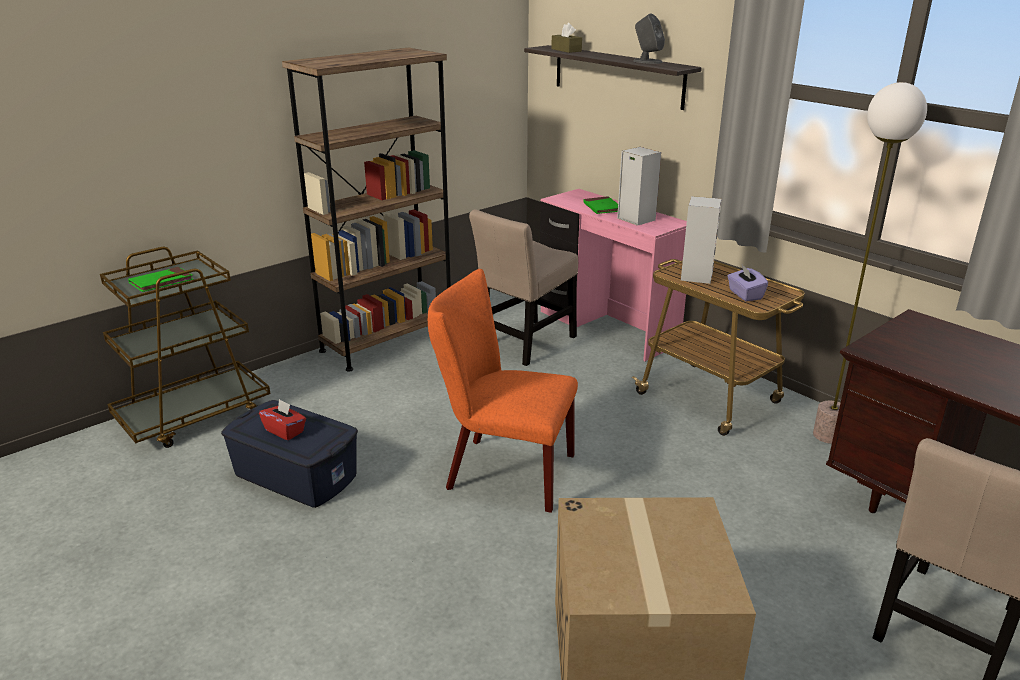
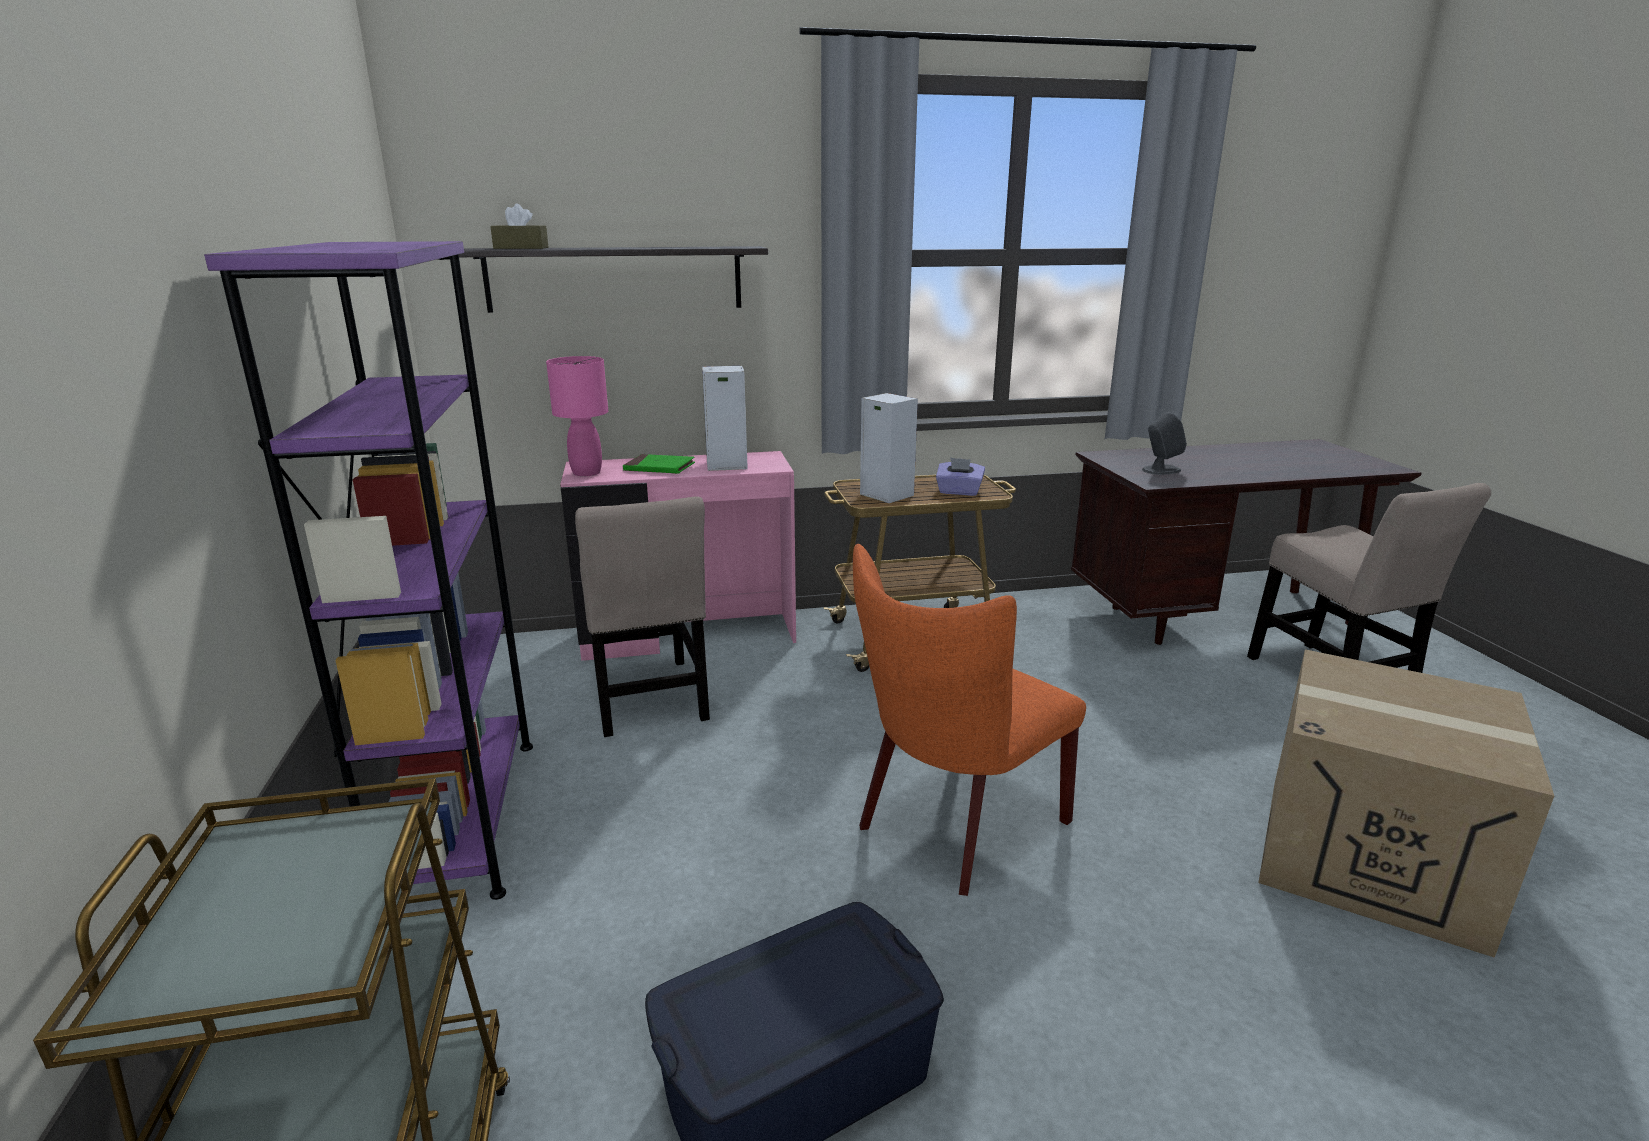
camera: 60 degrees left, 5 degrees down
(161, 282) = (279, 917): green book -> none
(285, 431) = (794, 1002): red tissue box -> none
(388, 341) = (462, 818): brown bookcase -> purple bookcase
(566, 197) = (586, 473): none -> pink table lamp
(647, 61) = (686, 247): grey speaker -> grey speaker (1160, 470)
(828, 436) = (1028, 613): floor lamp -> none

